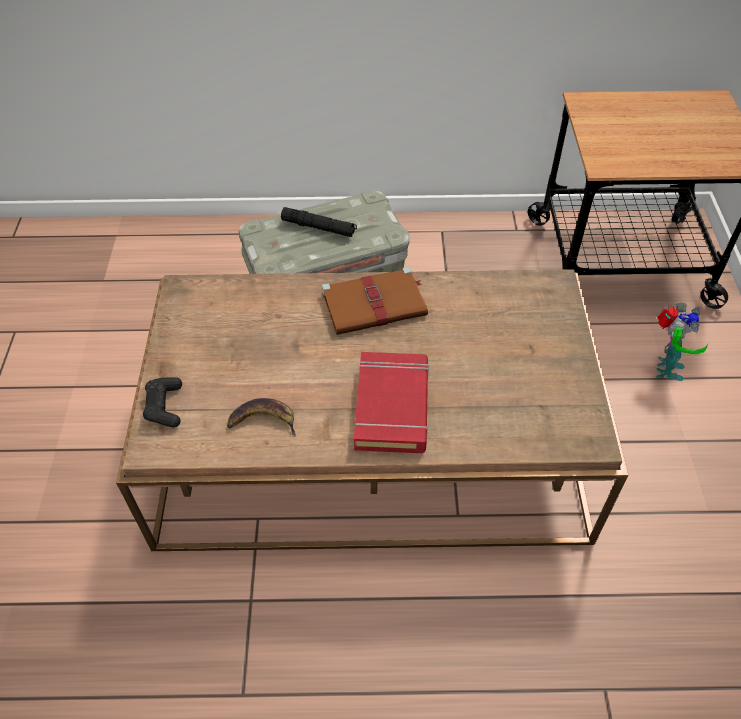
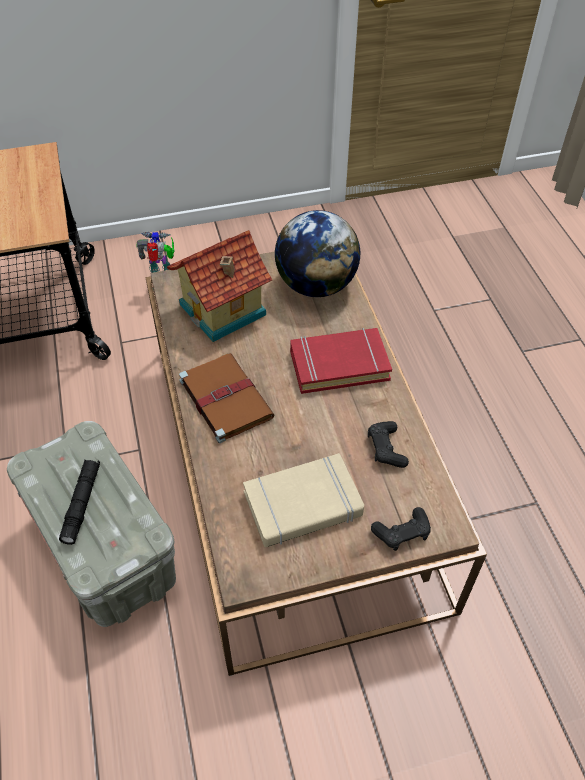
camera: 105 degrees left, 0 degrees up
(229, 339) = (303, 505): none -> beige book
(263, 420) = (386, 449): banana -> black game controller
(500, 321) = (224, 311): none -> toy house
(531, 414) = (316, 285): none -> globe

